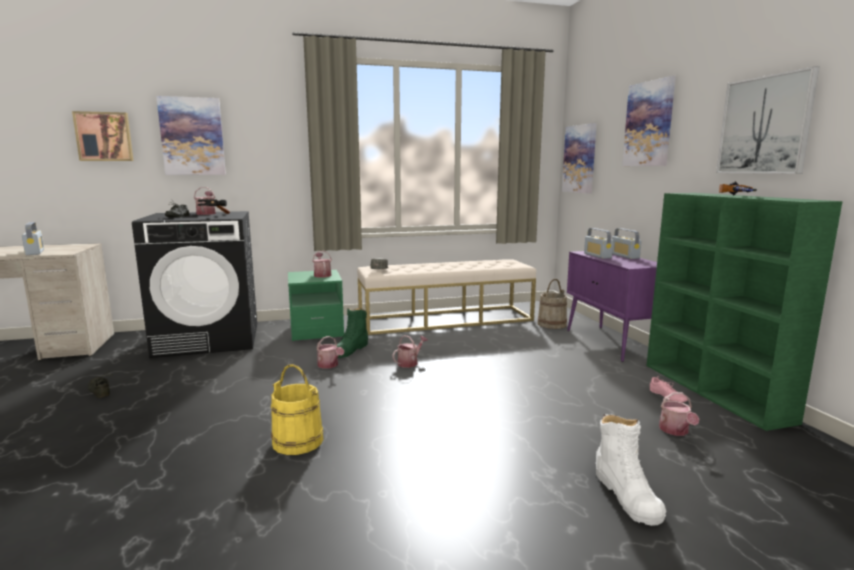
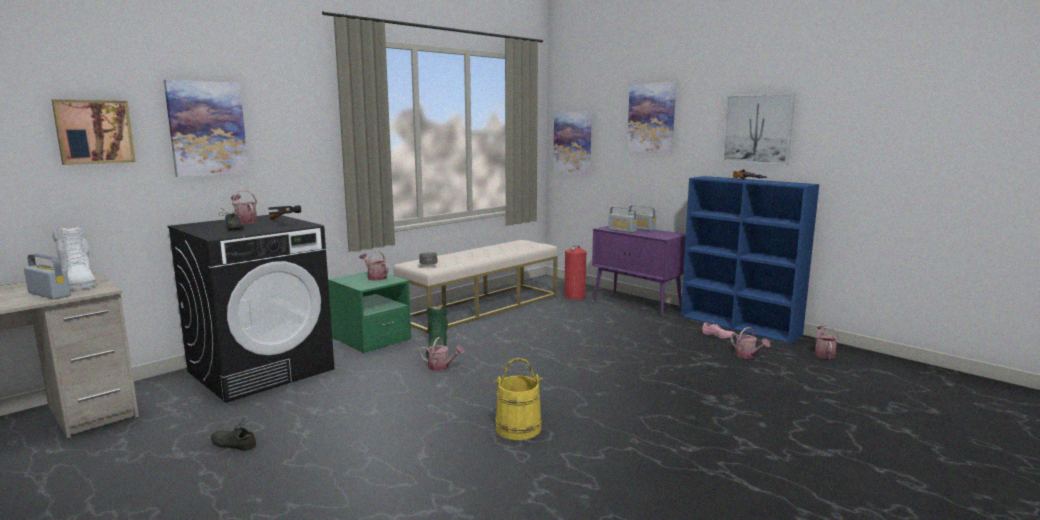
camera: 30 degrees left, 0 degrees up
(409, 362) = (509, 349): watering can -> watering can (824, 353)
(552, 324) = (575, 296): beige bucket -> fire extinguisher
(627, 495) = (766, 398): white boot -> white boot (78, 283)
(715, 392) = (740, 326): green bookcase -> blue bookcase

